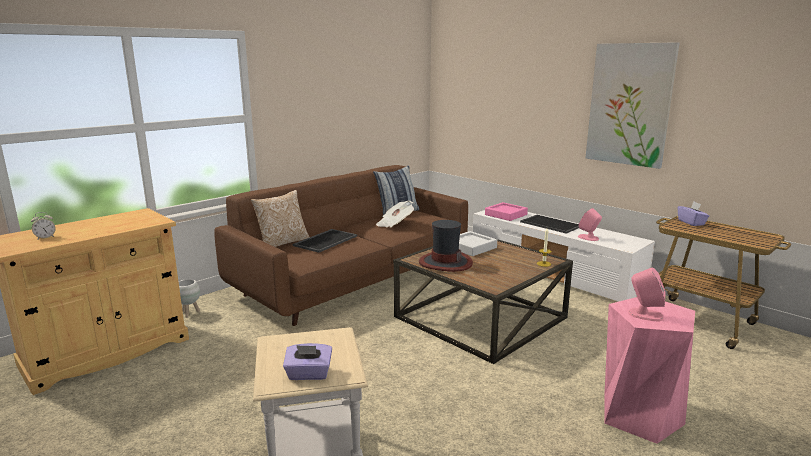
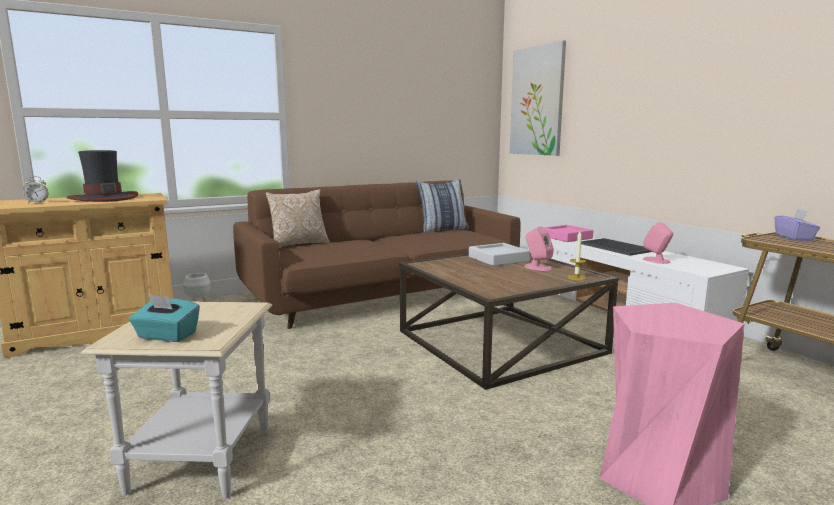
camera: 15 degrees right, 5 degrees down
(308, 374) = (167, 336): purple tissue box -> turquoise tissue box
(325, 240) = (342, 244): tray -> none
(395, 224) = (430, 237): newspaper -> none
(445, 262) = (455, 268): hat -> hat (103, 198)
(629, 104) = (717, 94): picture -> picture (537, 101)
(645, 314) = (658, 320): pink speaker -> pink speaker (537, 267)

